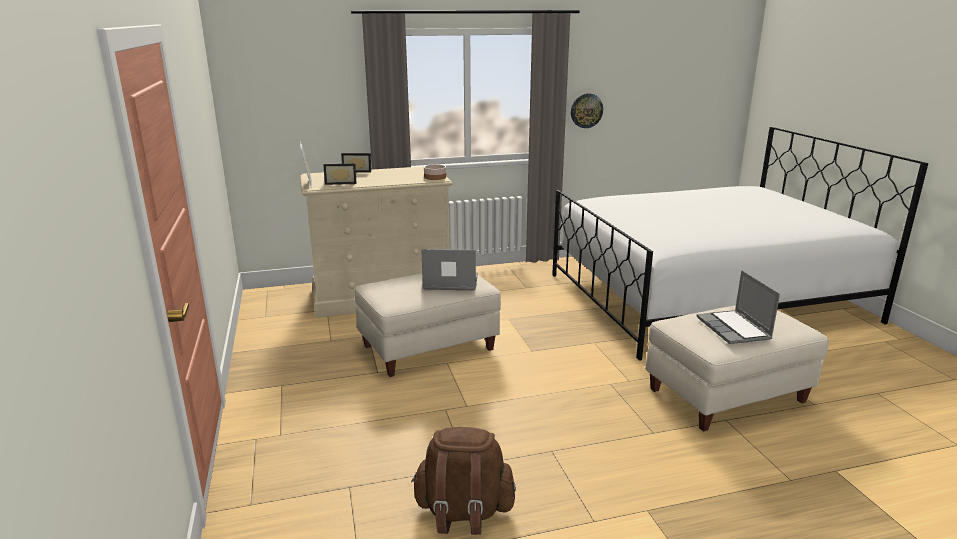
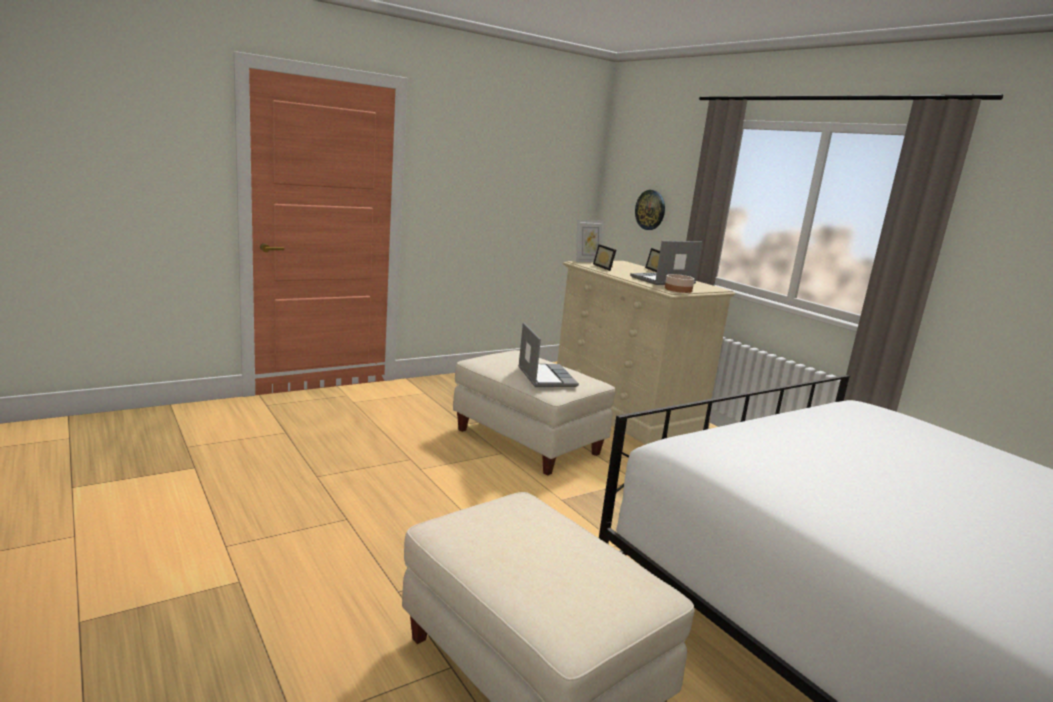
camera: 70 degrees right, 5 degrees down
(463, 512) = (248, 479): brown backpack -> none
(586, 110) = (999, 278): wall clock -> wall clock (650, 210)
(734, 329) = (520, 548): laptop -> laptop (662, 281)

